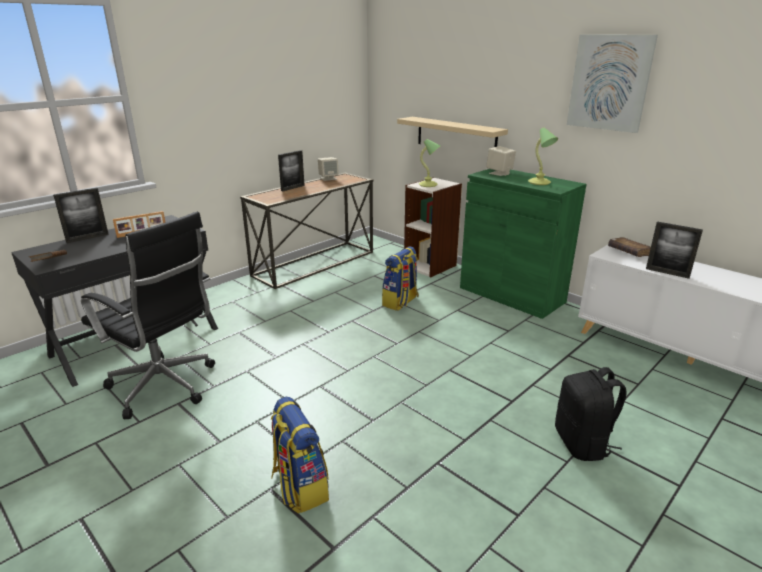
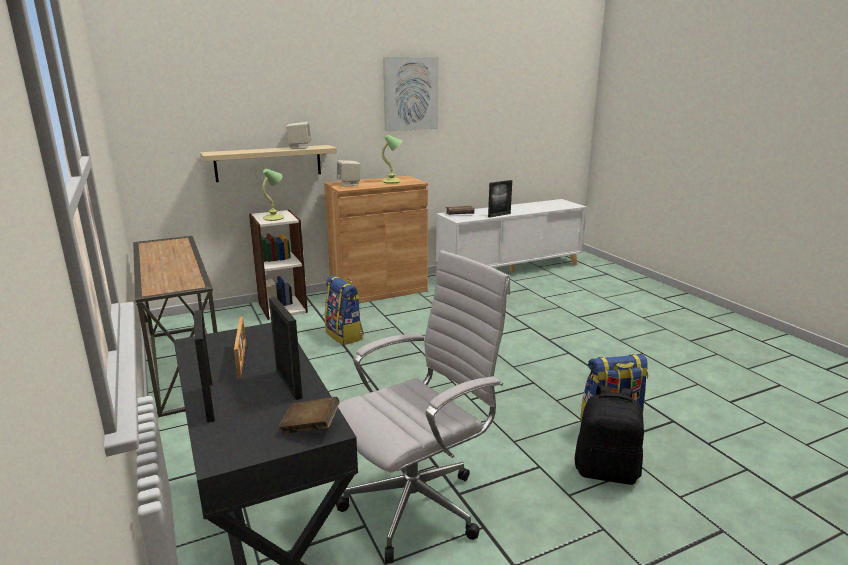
camera: 70 degrees left, 5 degrees down
(165, 387) = (419, 504): black office chair -> white office chair
(292, 188) = (153, 270): picture frame -> picture frame (288, 384)
(328, 178) = (146, 251): beige speaker -> beige speaker (299, 147)
(511, 295) = (379, 291): green cabinet -> brown cabinet
(582, 444) = (582, 319): black backpack -> black backpack (606, 471)

